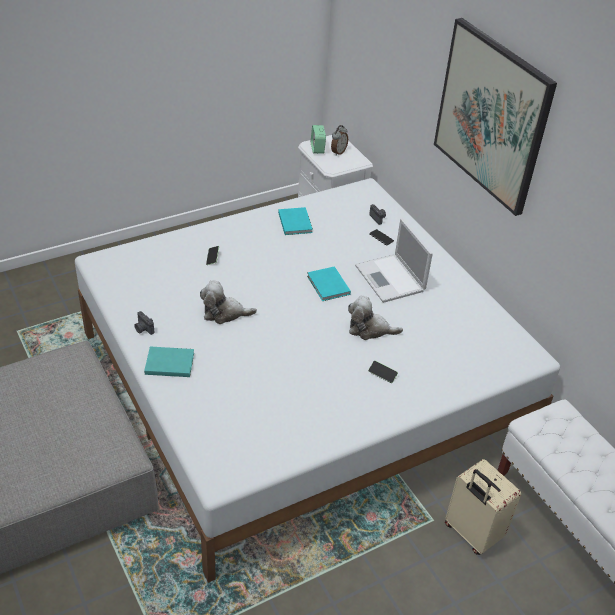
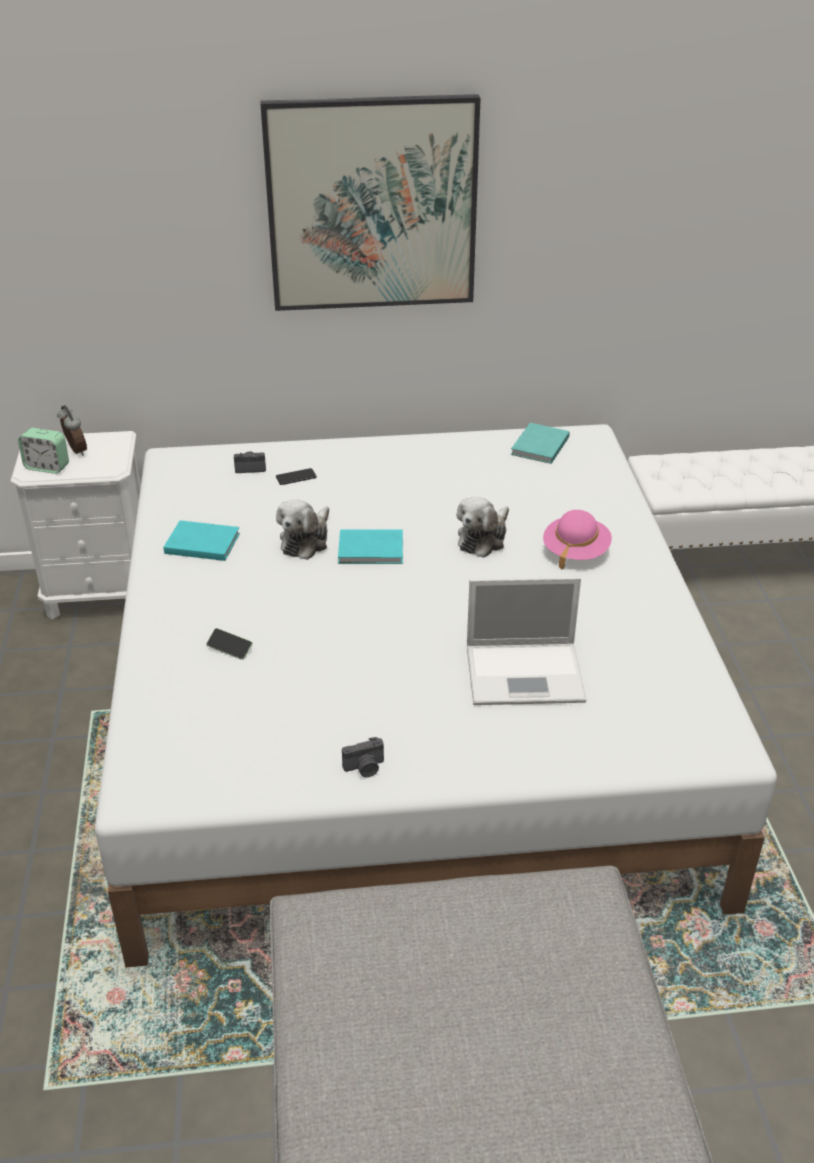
camera: 65 degrees left, 5 degrees down
(168, 363) = (463, 753): turquoise book -> turquoise book (538, 446)
(224, 313) = (375, 666): plush toy -> plush toy (306, 540)
(382, 374) = (575, 551): phone -> pink hat
(391, 279) = (391, 494): laptop -> laptop (527, 673)
(471, 533) = (720, 637): beige suitcase -> none

